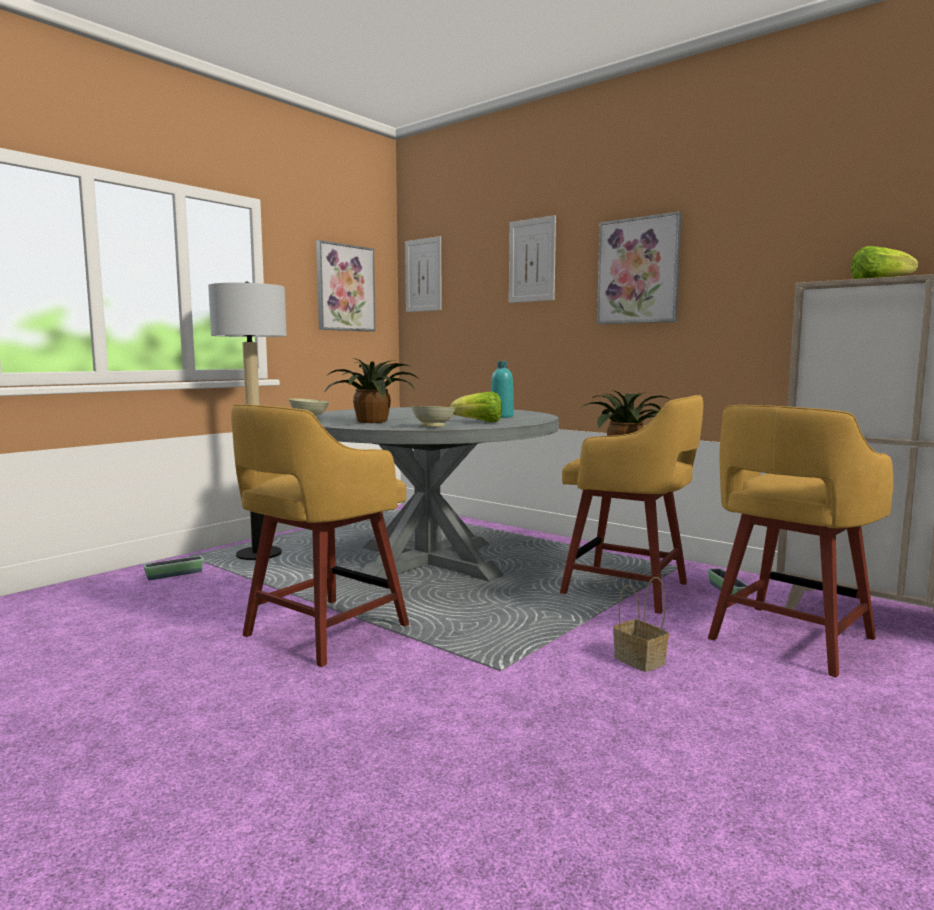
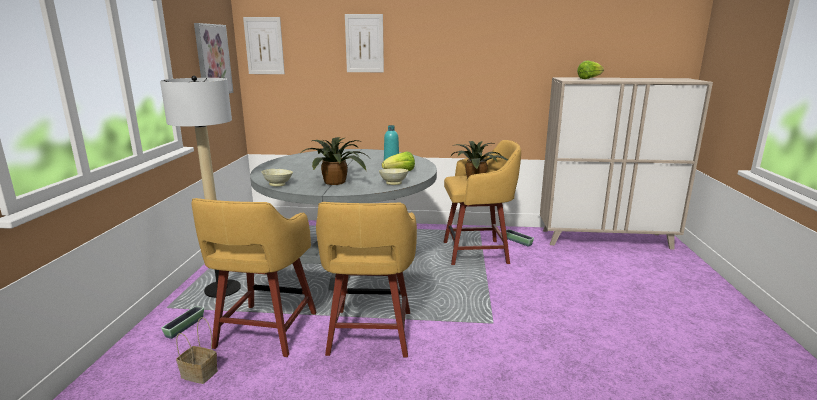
camera: 35 degrees left, 10 degrees up
(638, 271) = (444, 57): picture -> none
(641, 660) = (538, 294): basket -> basket (200, 374)
(788, 640) = (572, 263): yellow stool -> yellow stool (264, 332)

